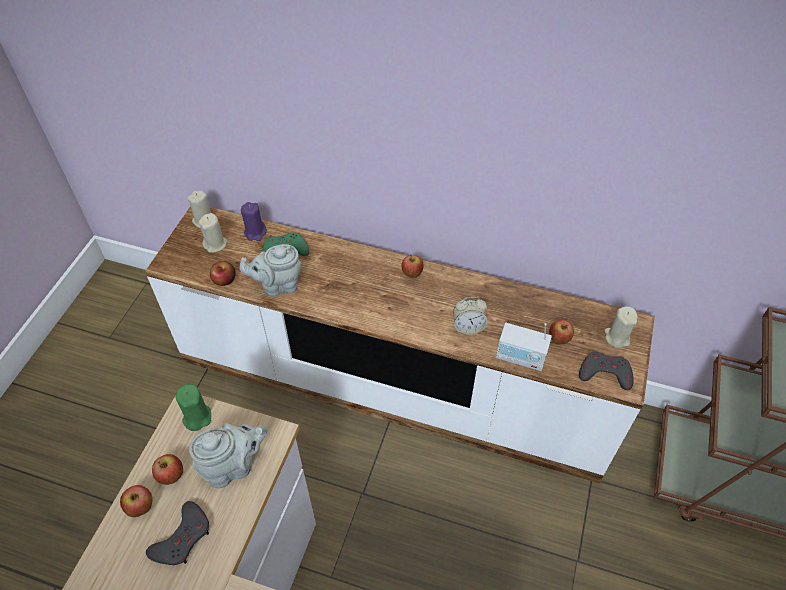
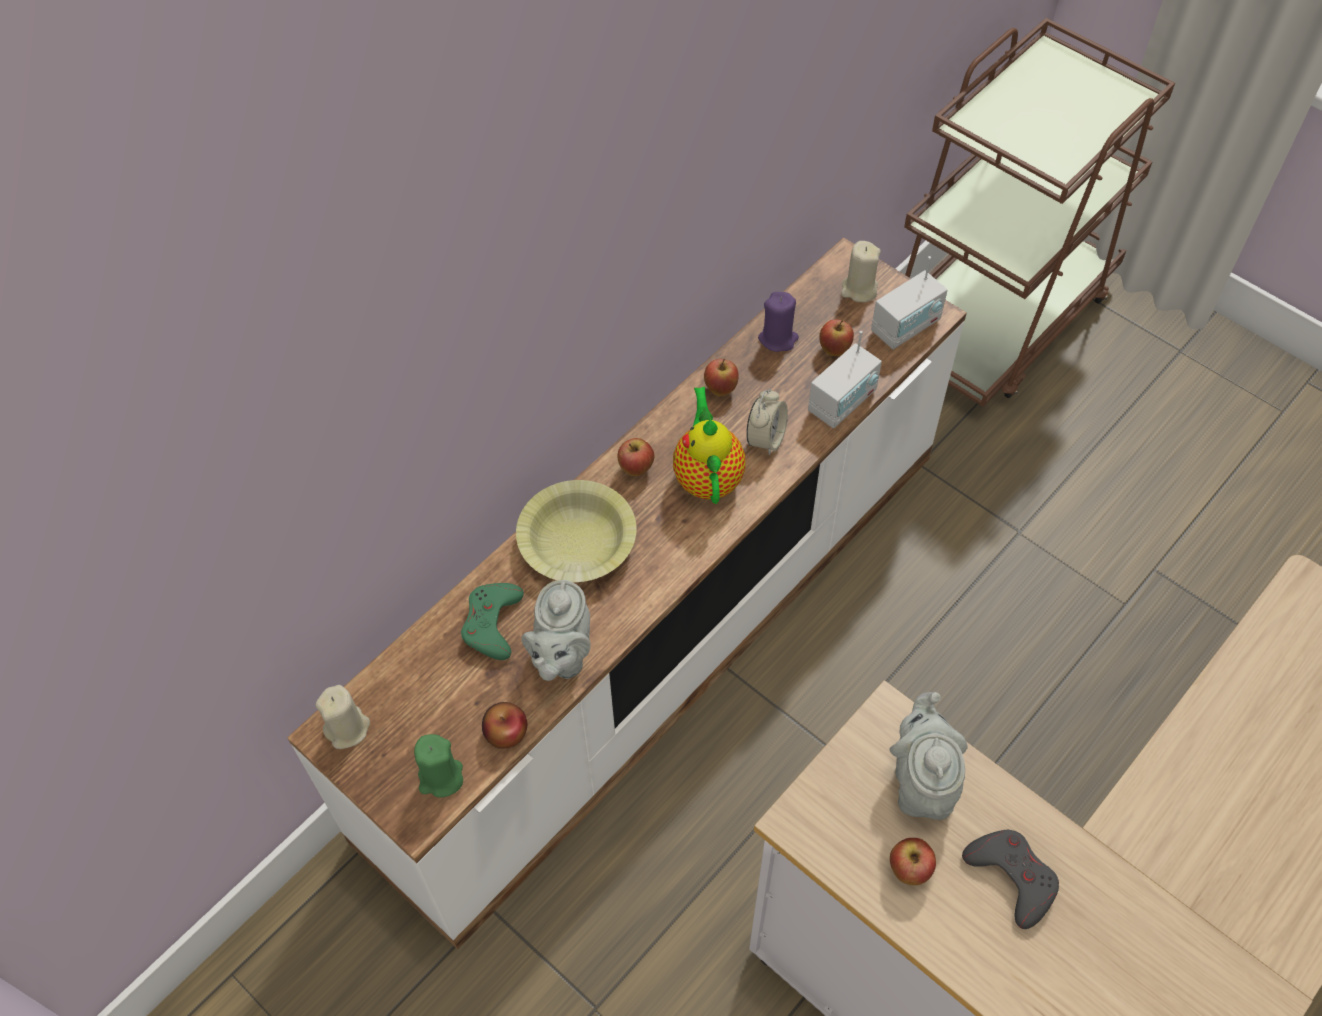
camera: 65 degrees left, 5 degrees up
(141, 507) = (945, 924): apple -> apple (720, 389)
(197, 417) = (818, 811): green candle -> green candle (440, 777)
(215, 244) = (415, 725): beige candle -> none
(255, 232) = (425, 655): purple candle -> purple candle (778, 338)
(350, 266) = (577, 542): none -> yellow bowl
(425, 308) = (707, 476): none -> teapot
(605, 373) = (906, 327): grey game controller -> radio

